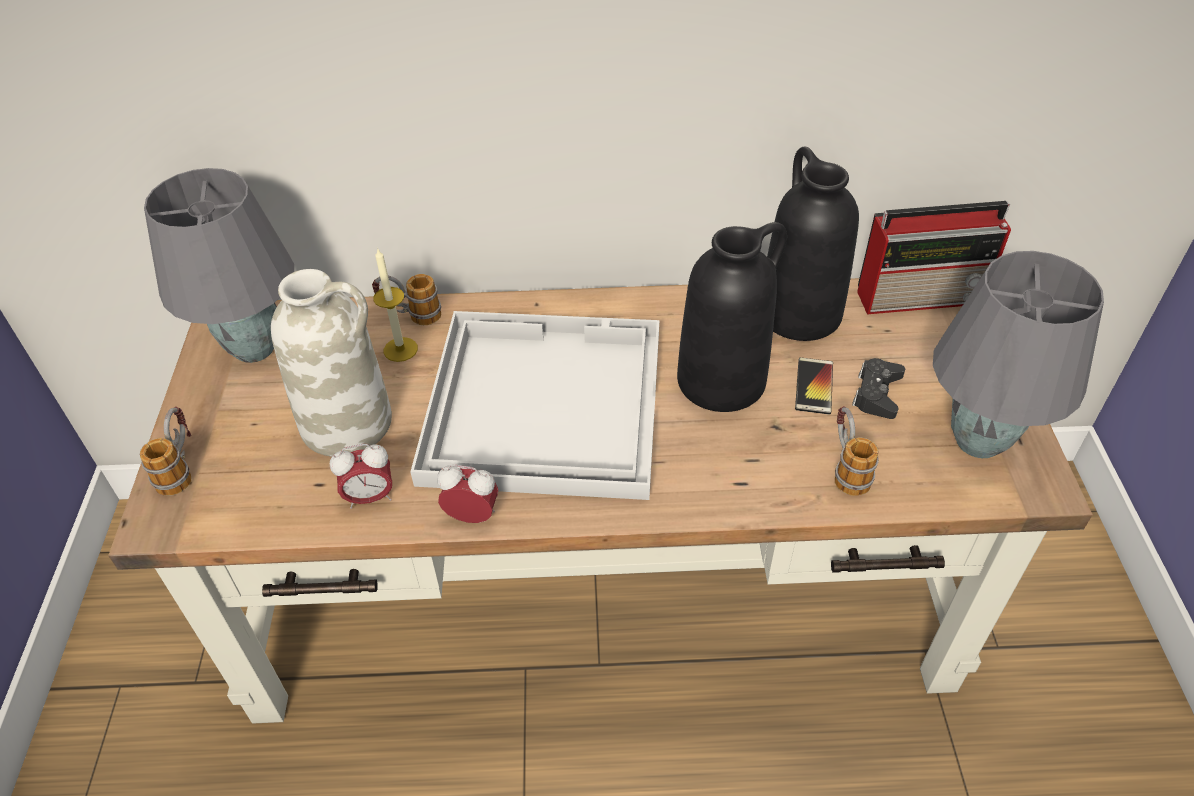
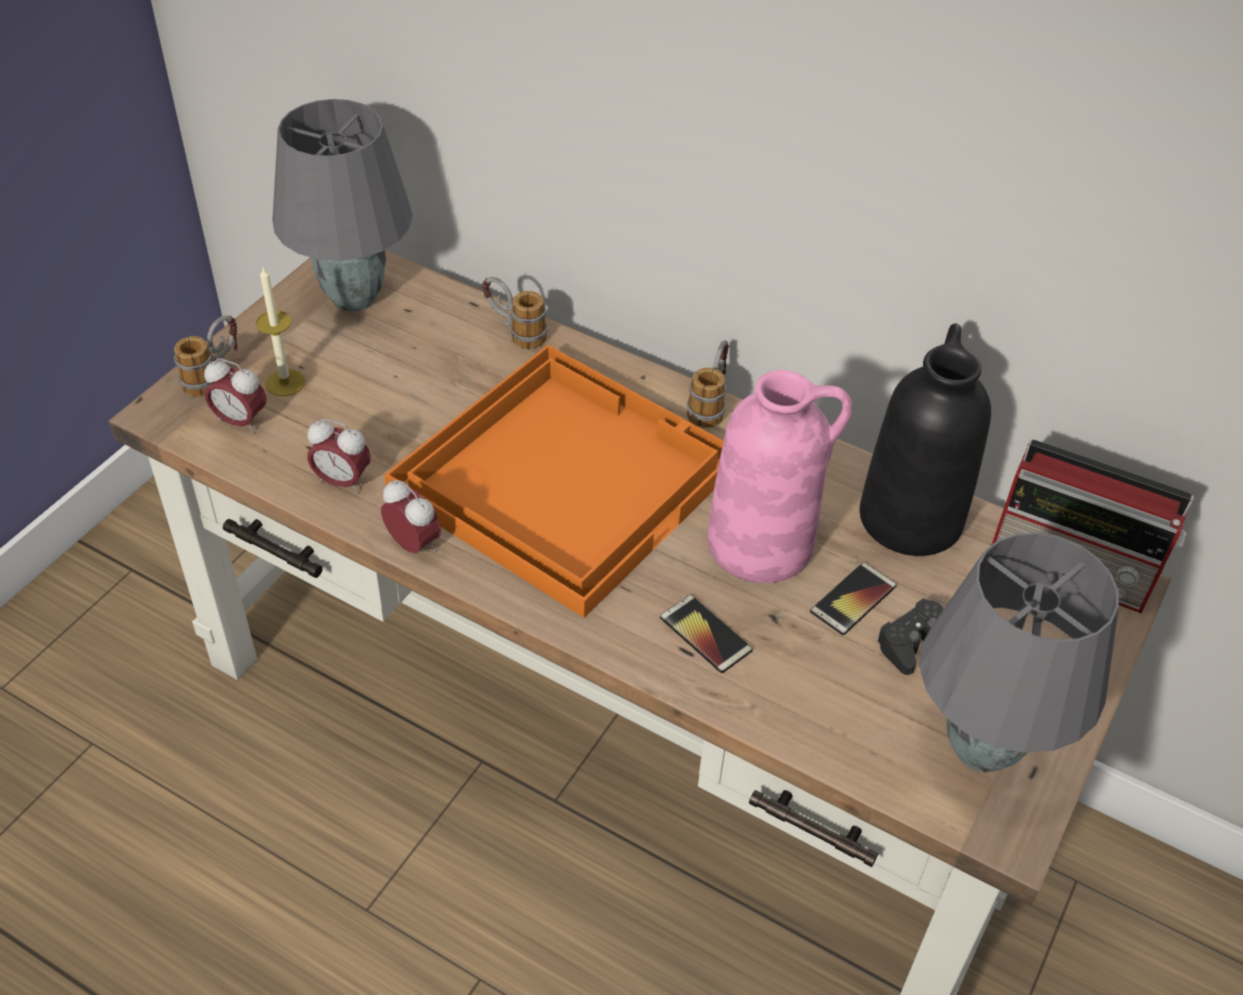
camera: 30 degrees right, 0 degrees up
(237, 494) = (240, 422): none -> alarm clock
(348, 422) = (378, 405): white vase -> none
(400, 349) = (478, 360): candle -> candle (285, 383)
(542, 403) = (564, 476): white tray -> orange tray
(722, 379) = (762, 543): black vase -> pink vase
(742, 464) = (705, 634): none -> phone
(845, 468) = (807, 695): mug -> mug (710, 404)

